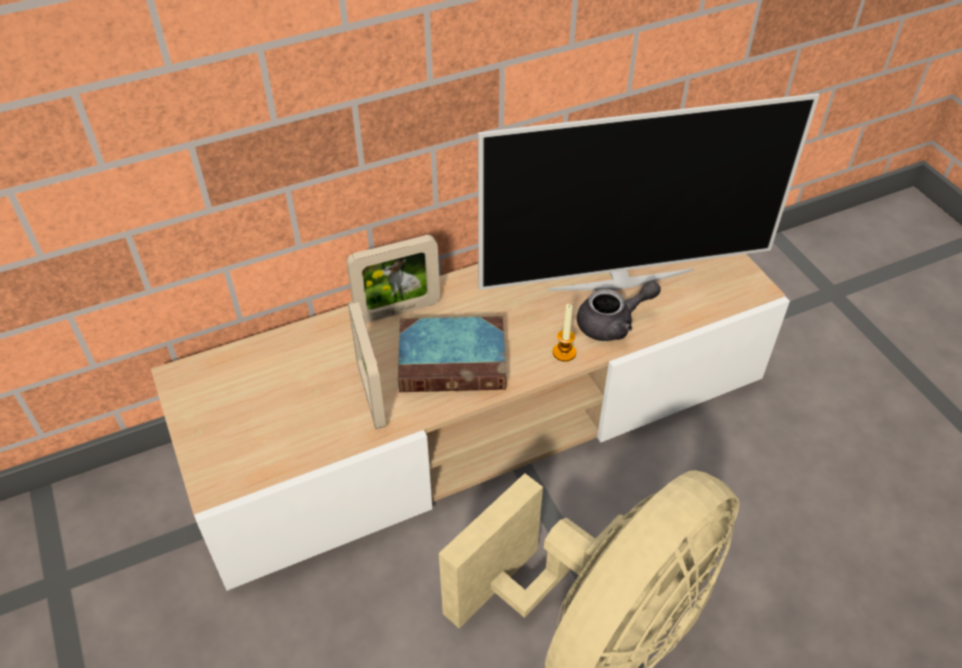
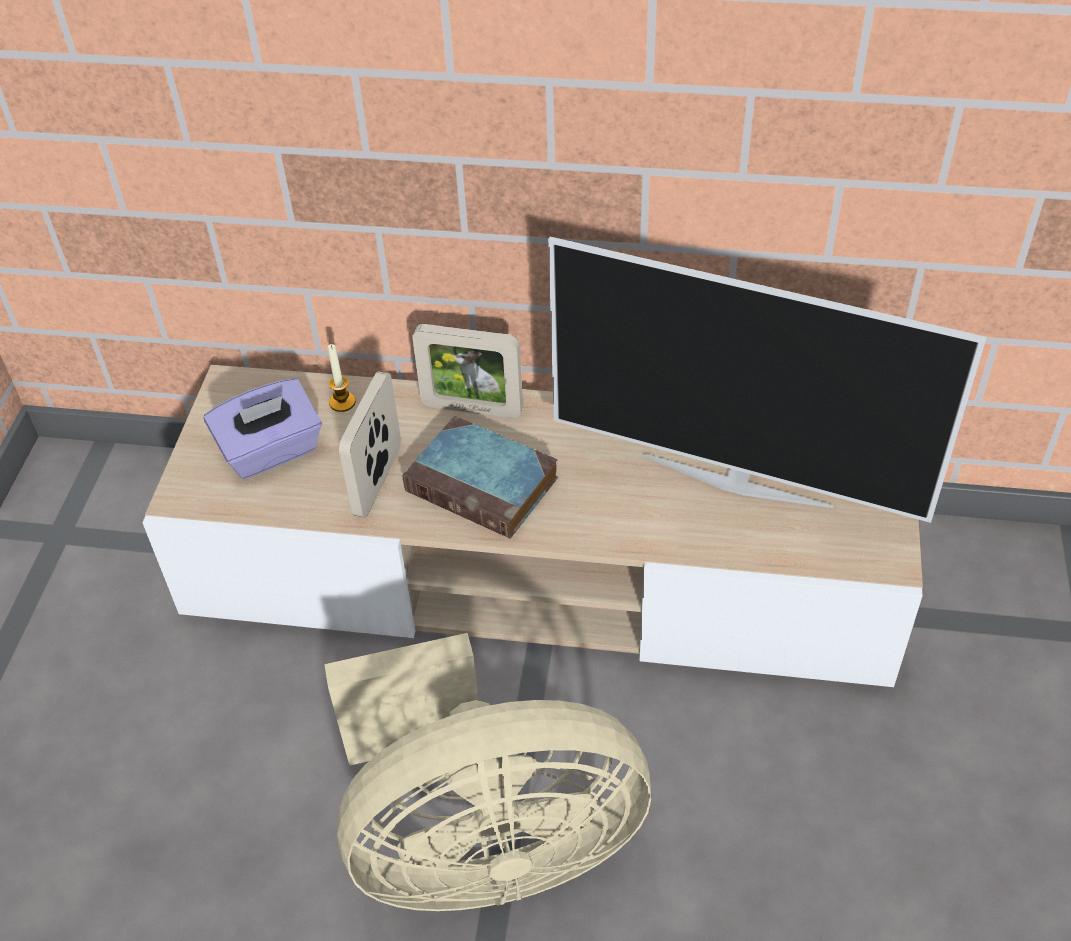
camera: 35 degrees right, 0 degrees up
(264, 412) = (271, 451): none -> purple tissue box
(564, 352) = (603, 530): candle -> candle (342, 402)
(613, 323) = (684, 524): grey teapot -> none

